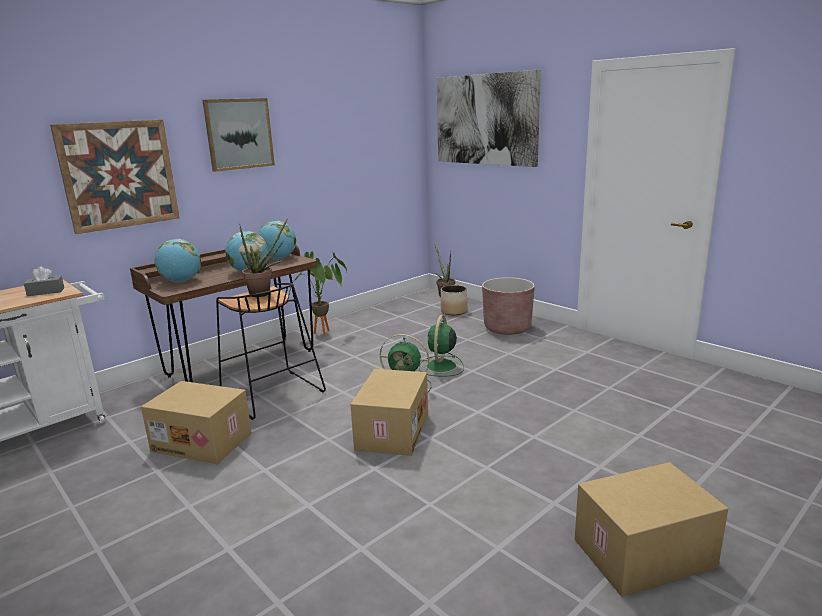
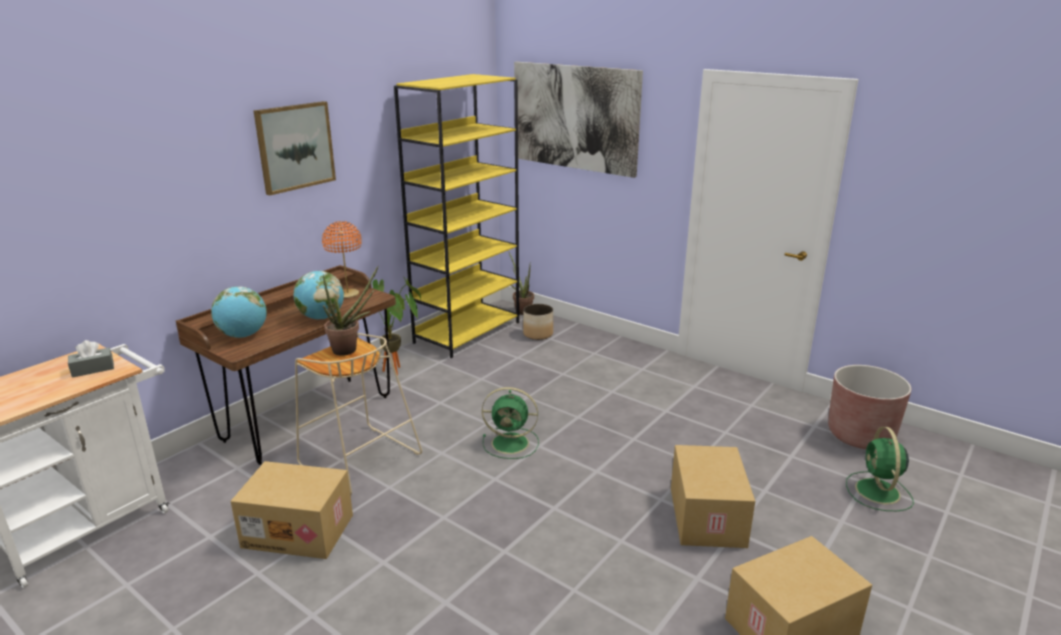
camera: 10 degrees left, 5 degrees up
(119, 175) = (160, 211): picture -> none
(271, 394) = (358, 460): black stool -> beige stool
(278, 259) = (348, 294): globe -> orange table lamp
(391, 431) = (510, 502): cardboard box -> cardboard box (705, 516)
(393, 309) = (467, 332): none -> yellow bookcase
(441, 367) = (542, 413): green fan -> green fan (878, 492)
(507, 328) = (603, 356): brown planter -> brown planter (860, 435)

